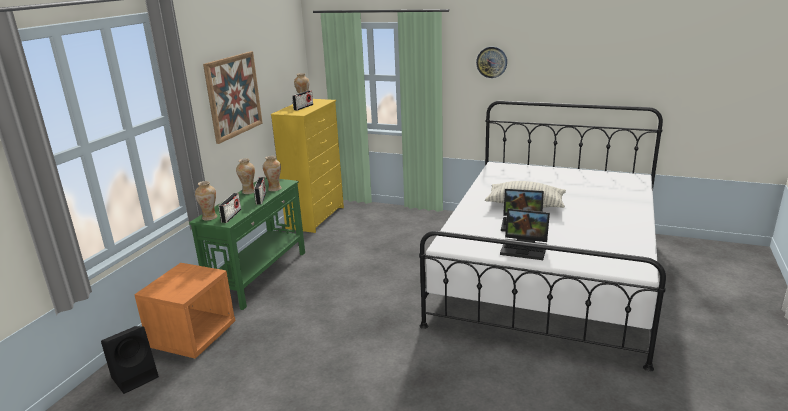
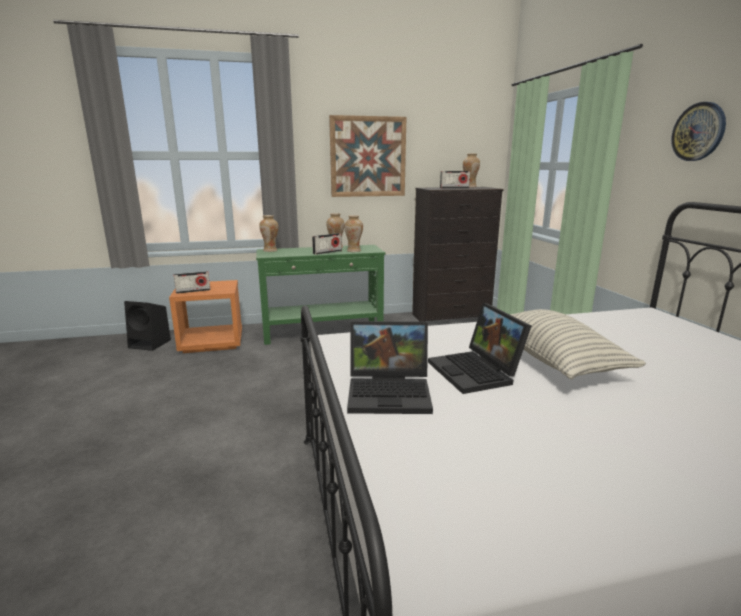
camera: 55 degrees right, 5 degrees down
(231, 216) = (280, 253): radio -> radio (193, 291)
(316, 217) = (451, 317): yellow dresser -> black dresser
(525, 248) = (391, 392): laptop -> laptop turned 75 degrees counterclockwise

